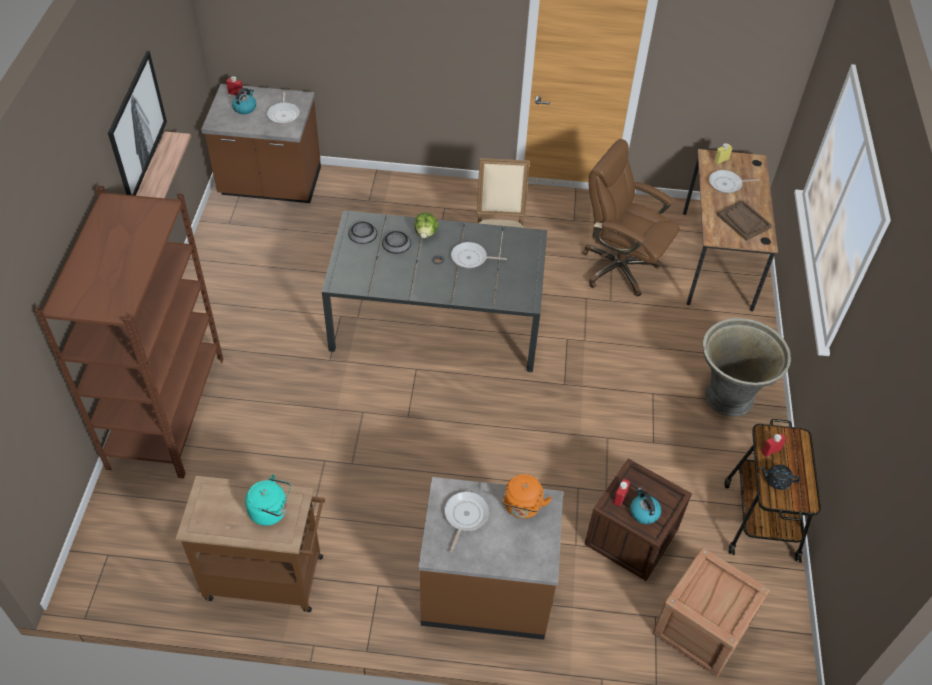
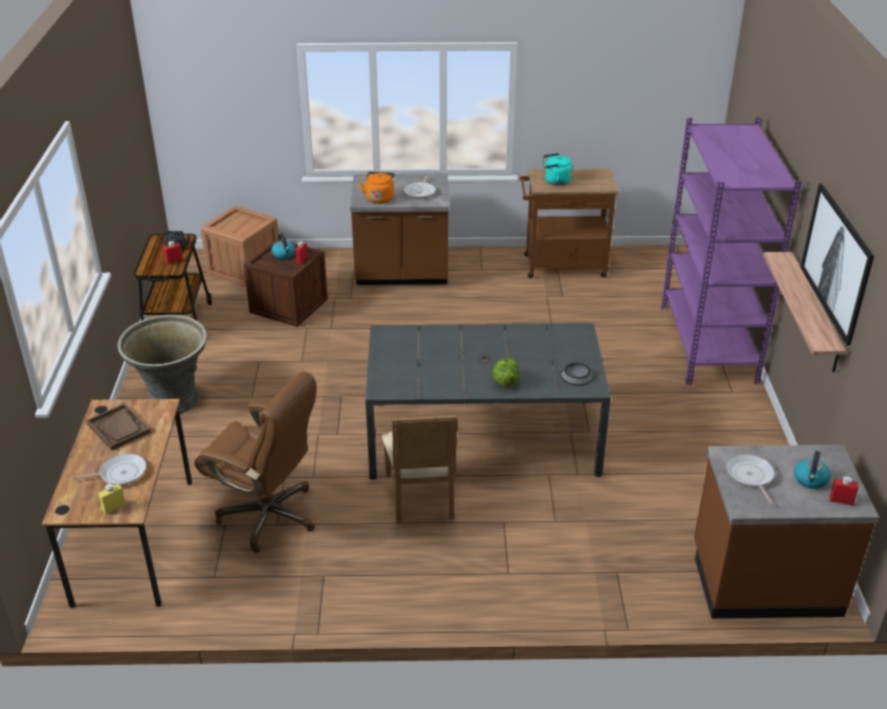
camera: 175 degrees right, 15 degrees down
(167, 411) = (707, 344): brown bookcase -> purple bookcase
(396, 243) = (535, 370): bowl -> none
(471, 258) = (448, 363): frying pan -> none

